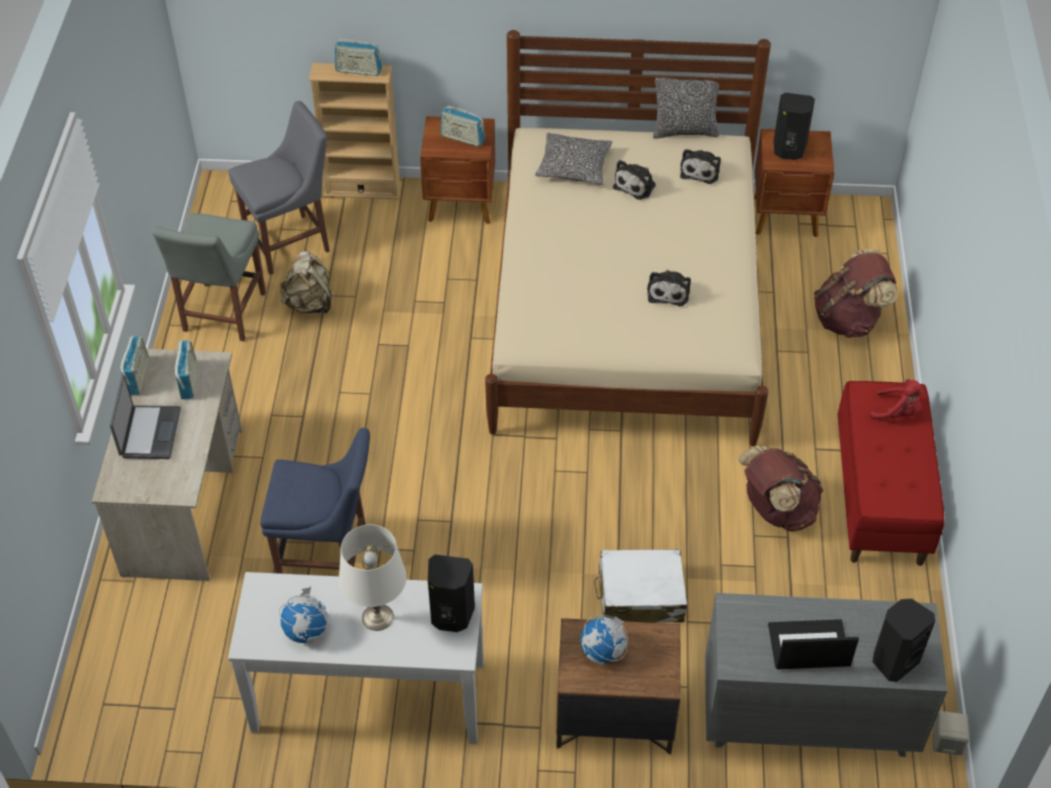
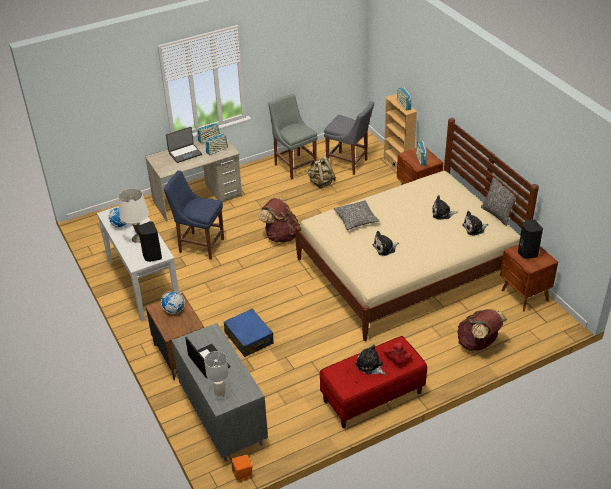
camera: 60 degrees right, 10 degrees down
(222, 315) = (294, 165): grey chair -> grey chair turned 75 degrees clockwise
(328, 558) = (199, 245): blue chair -> blue chair turned 135 degrees clockwise
(574, 167) = (434, 192): pillow -> pillow (356, 219)
(640, 595) = (249, 338): white suitcase -> blue suitcase
(776, 510) = (332, 363): brown backpack -> brown backpack (281, 235)
(890, 451) = (370, 366): none -> plush toy
(894, 660) = (220, 392): black speaker -> white table lamp
(946, 743) = (243, 474): beige speaker -> orange speaker

